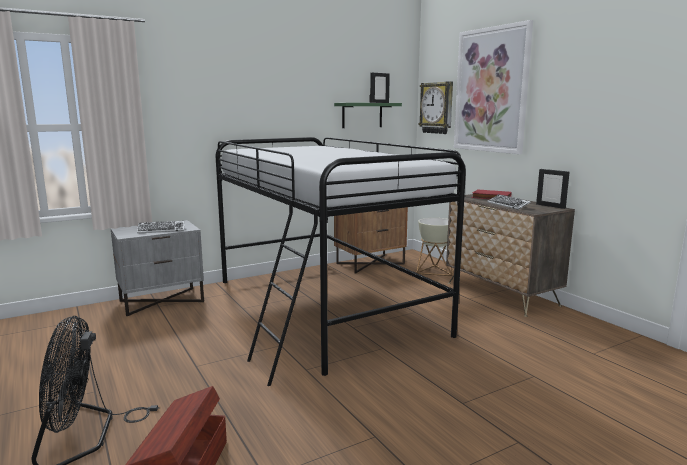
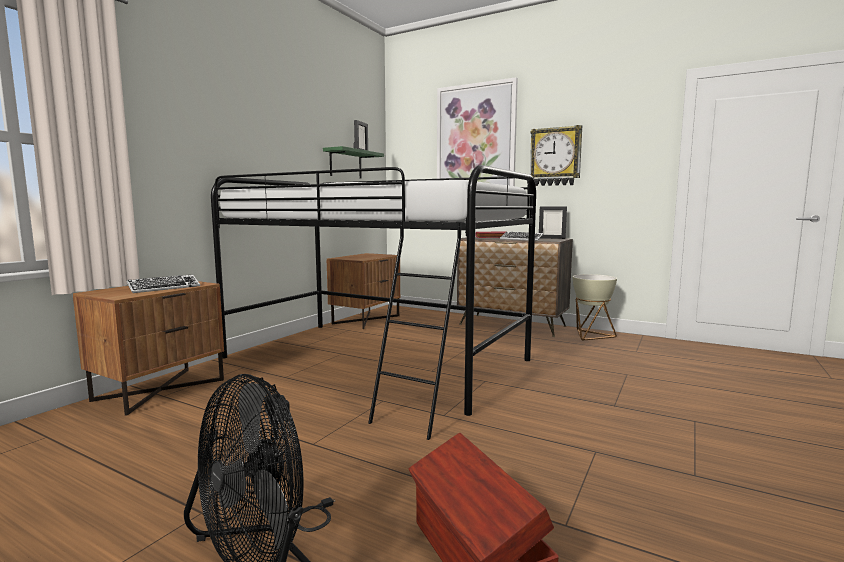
camera: 30 degrees left, 5 degrees down
(162, 301) = (160, 389): grey nightstand -> brown nightstand
(434, 271) = (434, 317): planter -> planter (591, 335)
(437, 108) = (412, 161): wall clock -> wall clock (555, 157)

